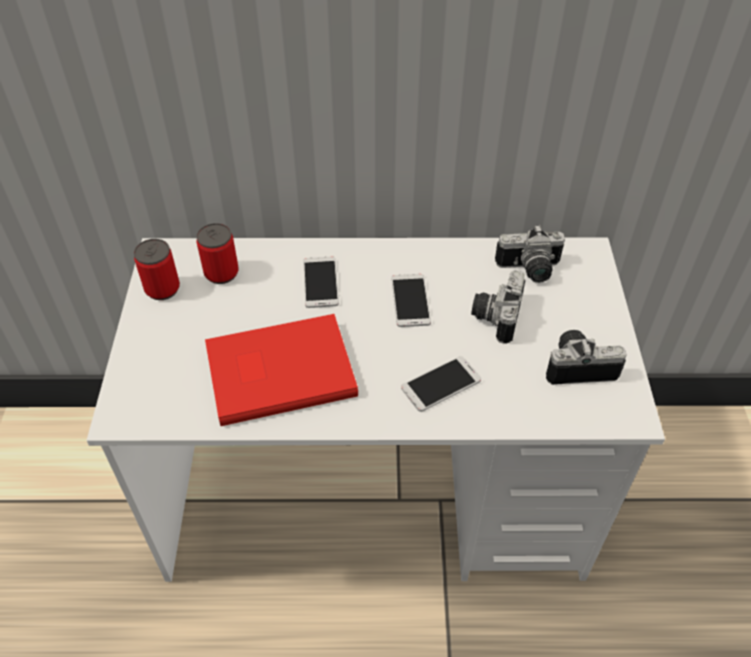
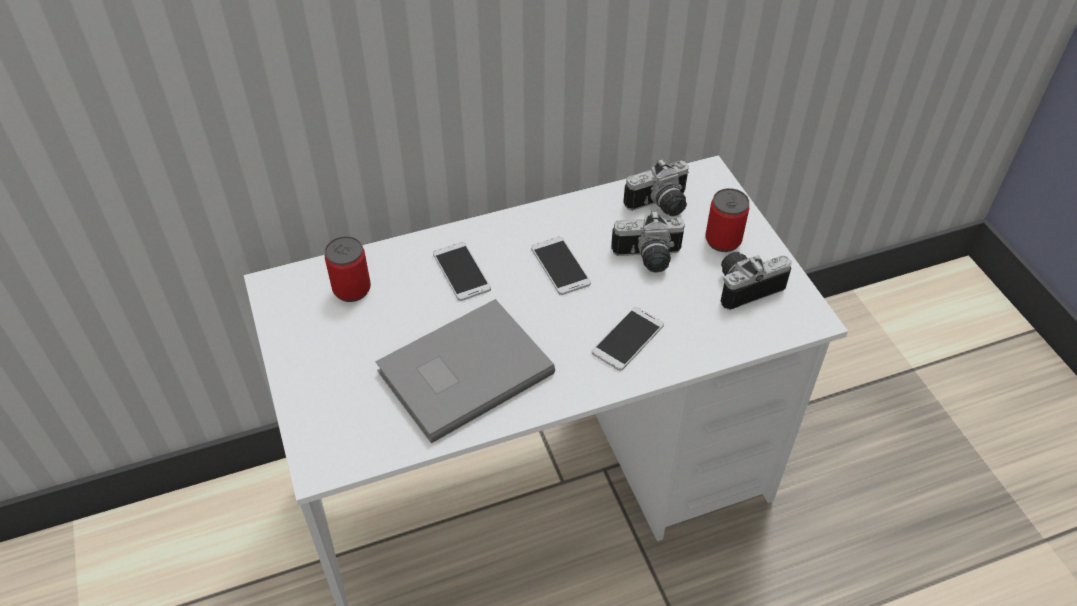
camera: 20 degrees left, 0 degrees up
(162, 289) = (296, 322): can -> can (723, 240)
(277, 369) = (461, 371): red book -> grey book
(495, 316) = (648, 259): camera -> camera turned 90 degrees counterclockwise

